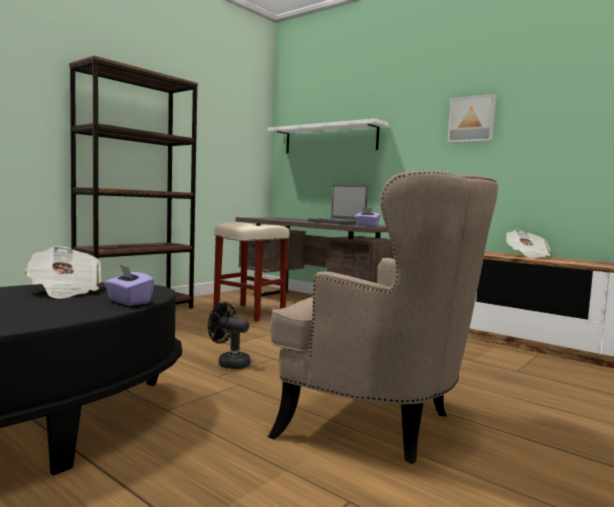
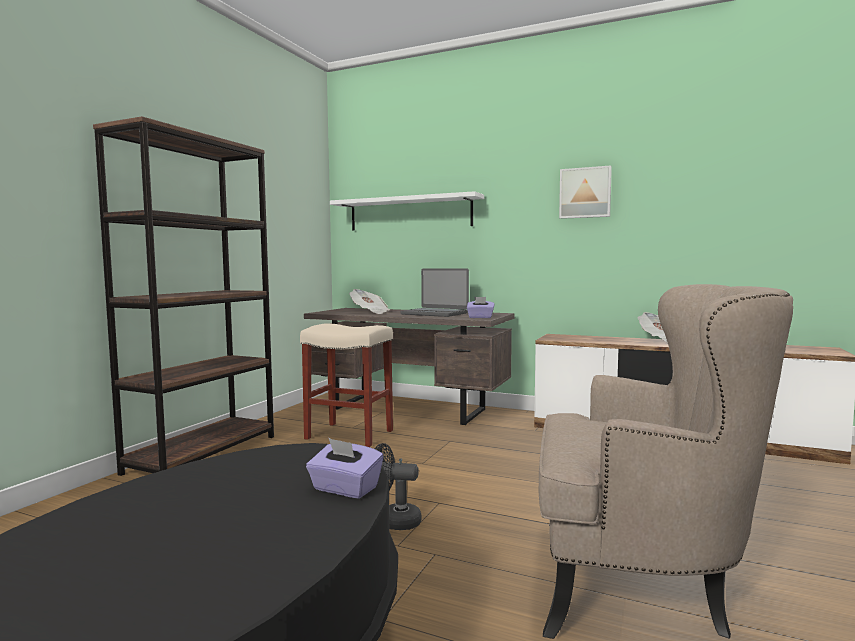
camera: 15 degrees left, 0 degrees up
(65, 291) = (226, 481): newspaper -> newspaper (369, 312)

